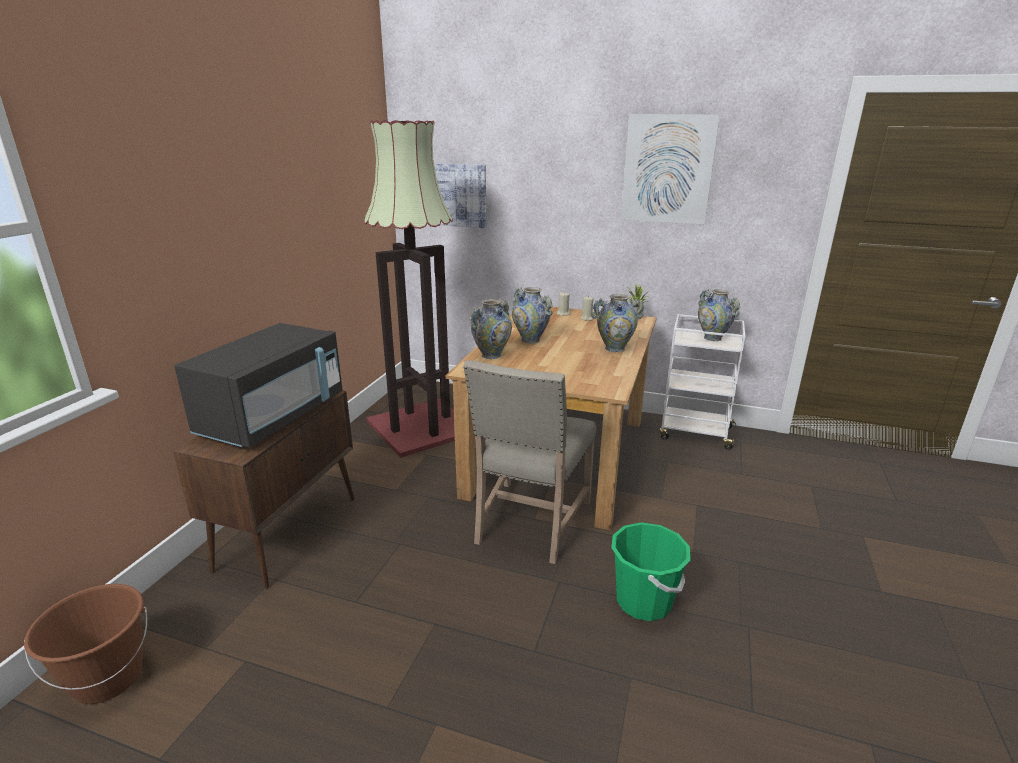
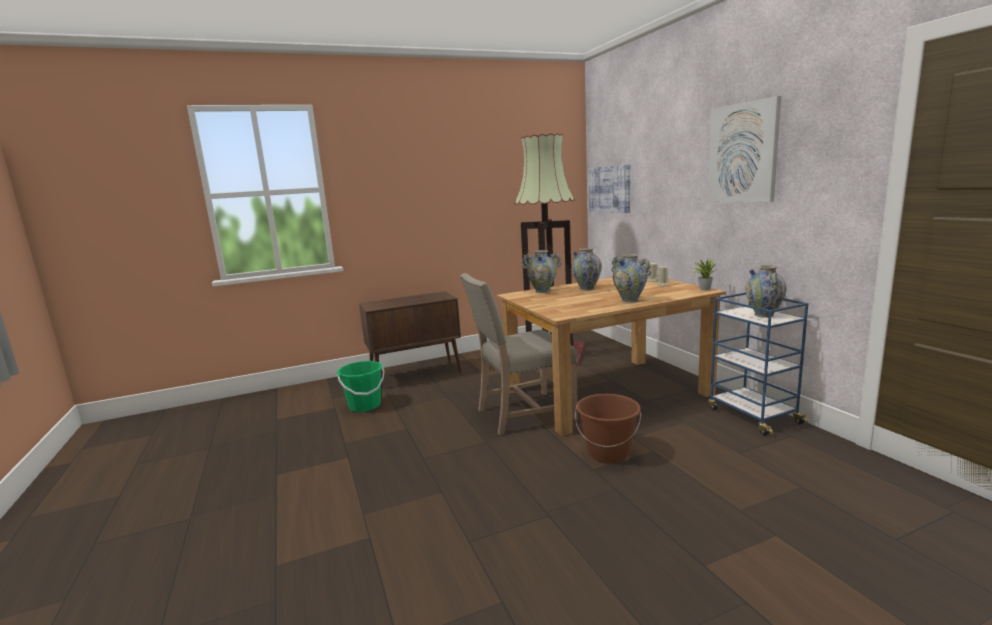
camera: 50 degrees right, 10 degrees down
(108, 678) = (300, 393): brown bucket -> brown bucket (608, 453)
(273, 417) = (410, 300): black microwave -> none
(643, 601) = (511, 471): green bucket -> green bucket (365, 406)
(694, 433) = (752, 415): white cart -> blue cart

